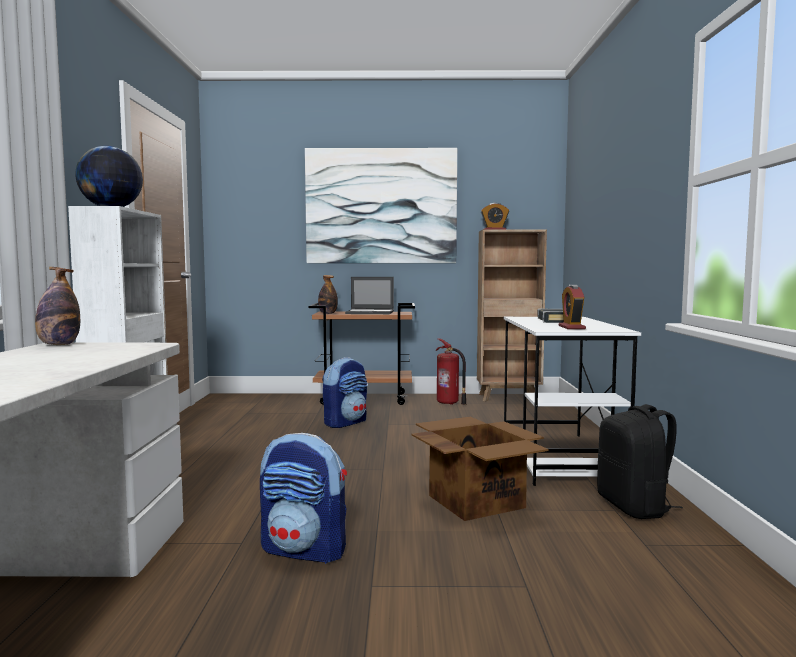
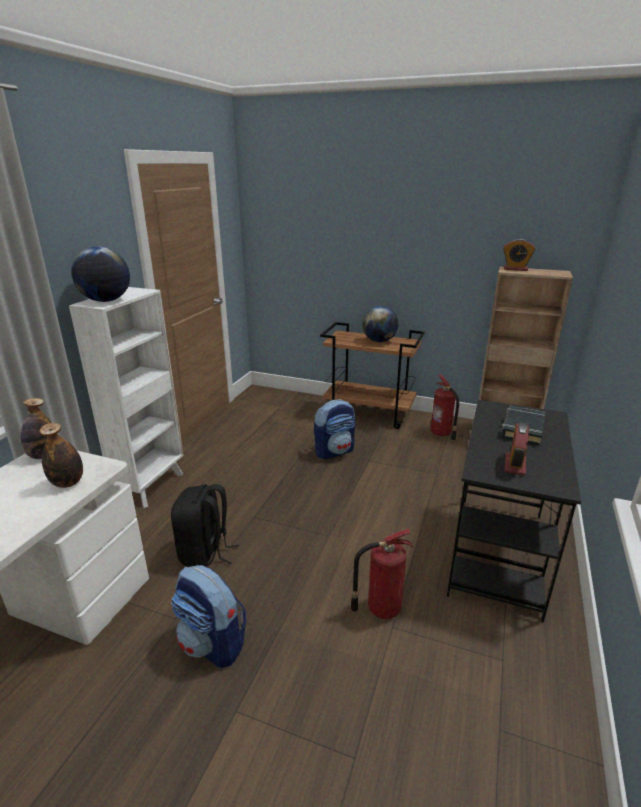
camera: 20 degrees right, 20 degrees up
(328, 313) = (339, 339): bottle -> bottle (68, 483)
(370, 312) = (379, 341): laptop -> globe
(381, 206) = (400, 233): picture -> none
(476, 501) = (381, 608): cardboard box -> fire extinguisher
(559, 457) = (498, 553): white desk -> black desk
(635, 507) = (525, 662): black backpack -> black backpack (205, 553)

